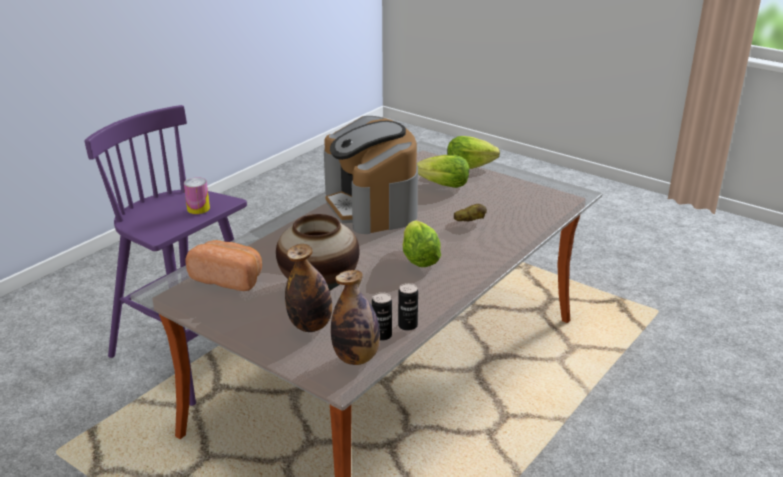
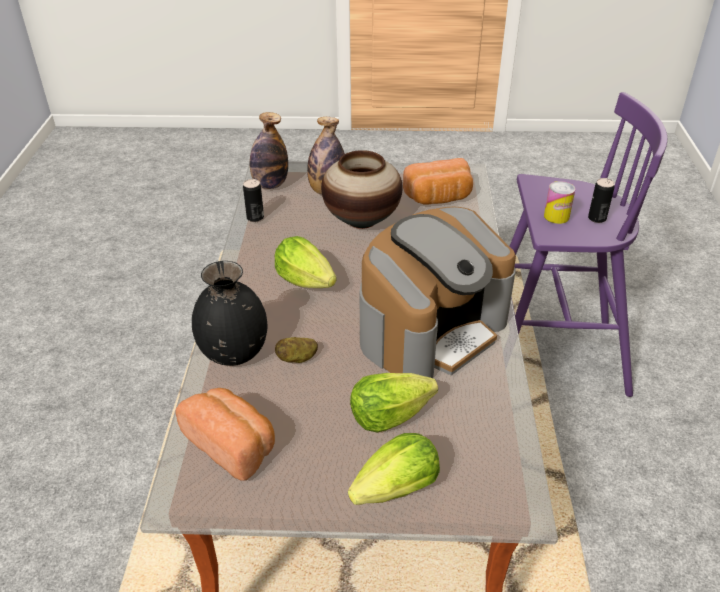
camera: 145 degrees right, 10 degrees up
(372, 206) = (431, 330): coffee machine -> coffee machine turned 105 degrees clockwise
(382, 335) = (267, 204): can -> can (597, 218)
(508, 237) = (233, 352): none -> black vase
(538, 202) = (232, 444): none -> bread

